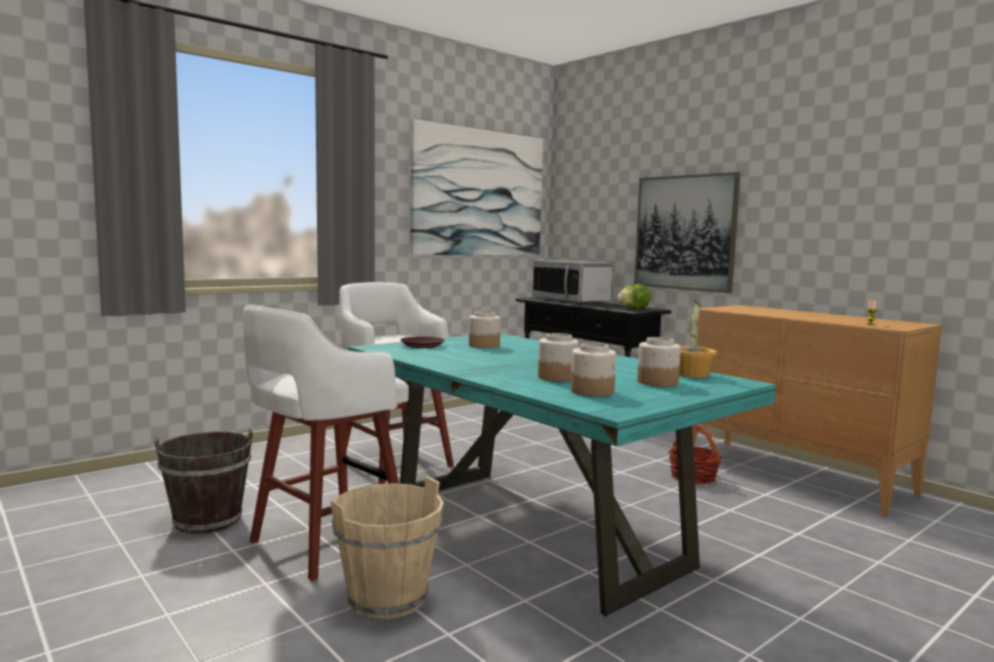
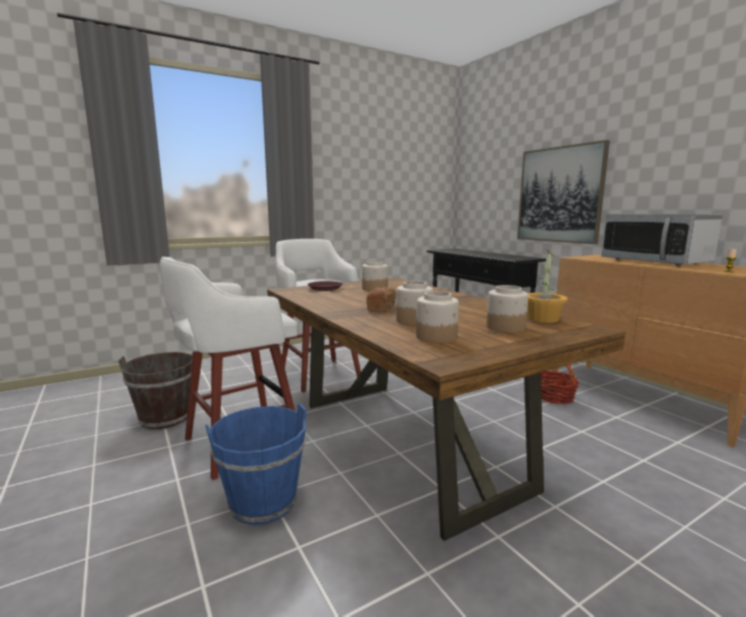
camera: 10 degrees right, 5 degrees up
(387, 598) = (263, 503): beige bucket -> blue bucket
(479, 193) = (397, 170): picture -> none
(510, 365) = (381, 307): none -> bread
(535, 532) = (407, 443): turquoise dining table -> brown dining table
(571, 301) = (468, 252): microwave -> microwave (654, 262)
(633, 308) = (515, 257): lettuce -> none

